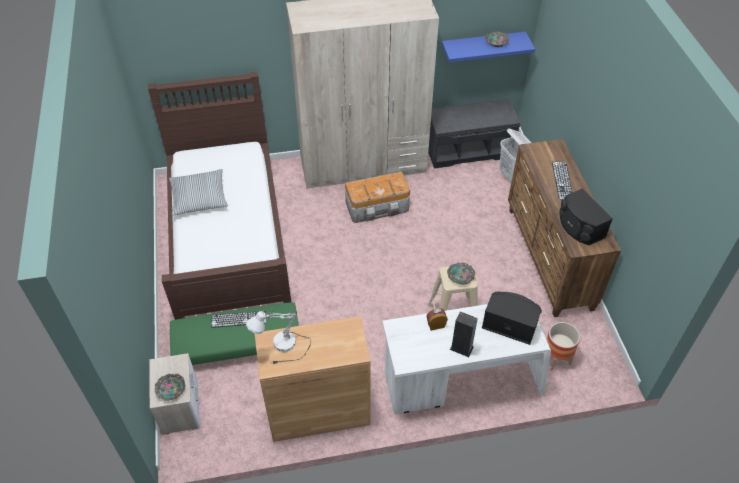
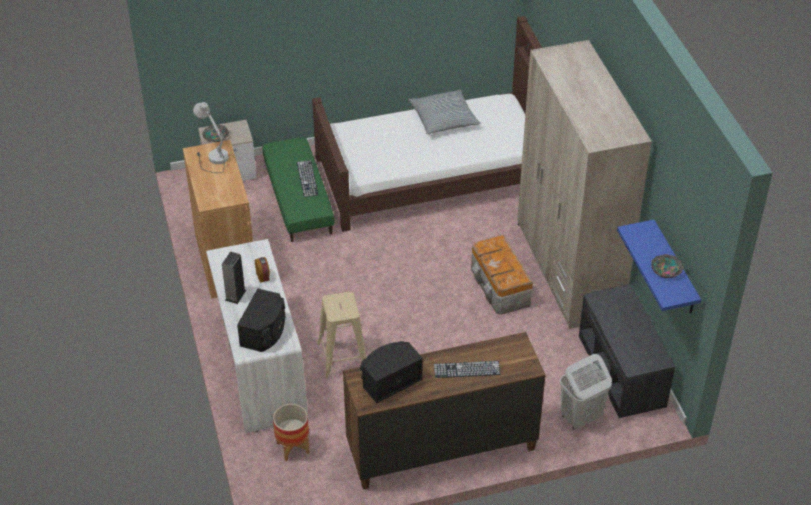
camera: 85 degrees right, 5 degrees down
(460, 275) = (341, 307): bowl -> none

